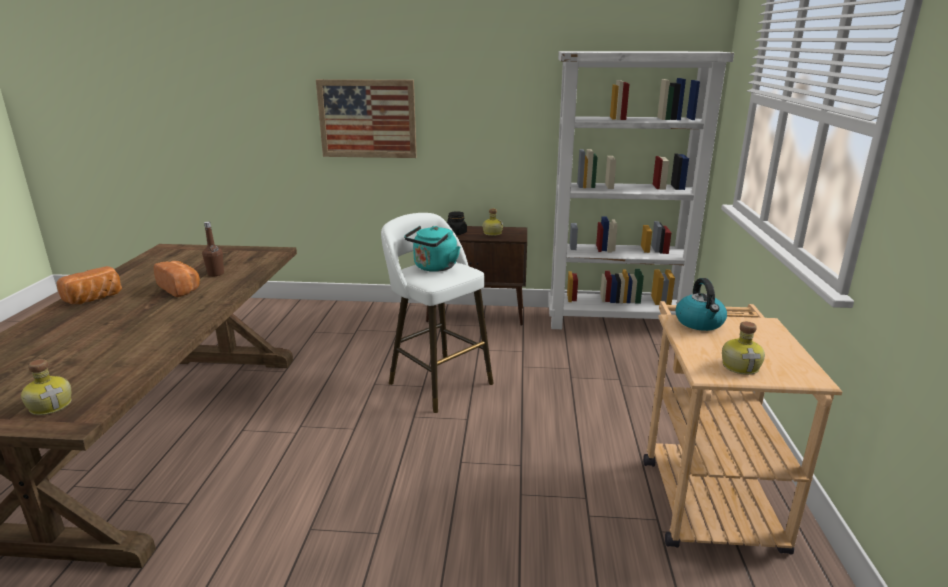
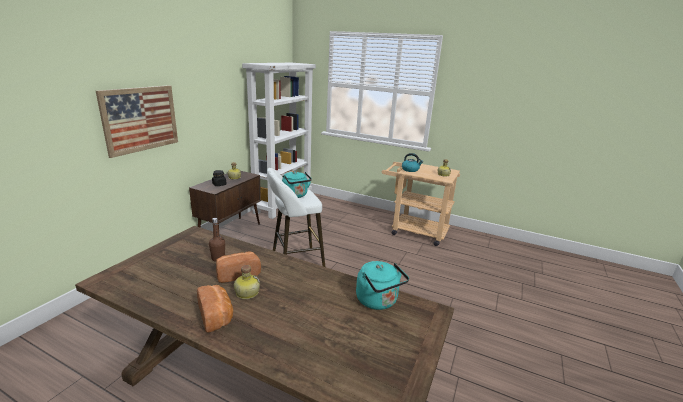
camera: 70 degrees left, 0 degrees up
(51, 405) = (412, 322): bottle -> bottle (246, 292)
(110, 375) = (378, 301): none -> turquoise kettle

